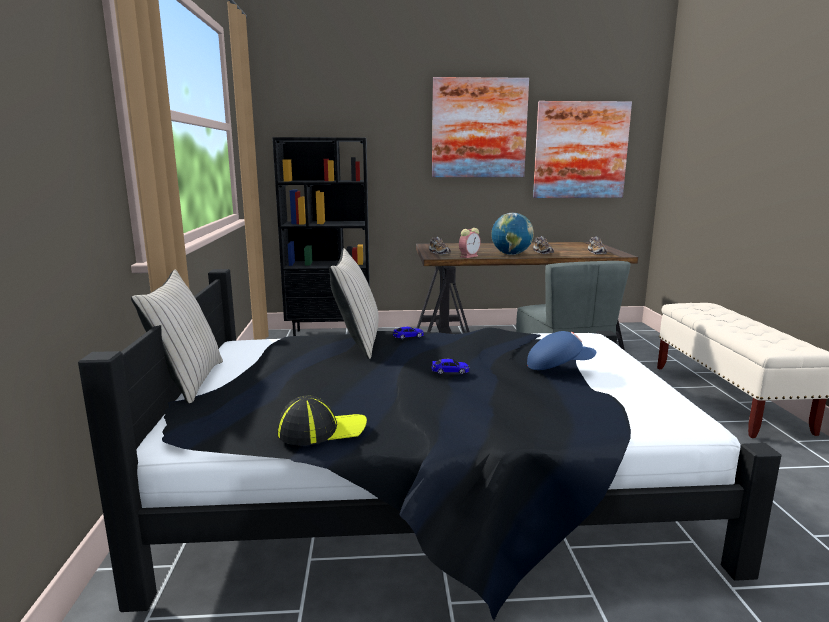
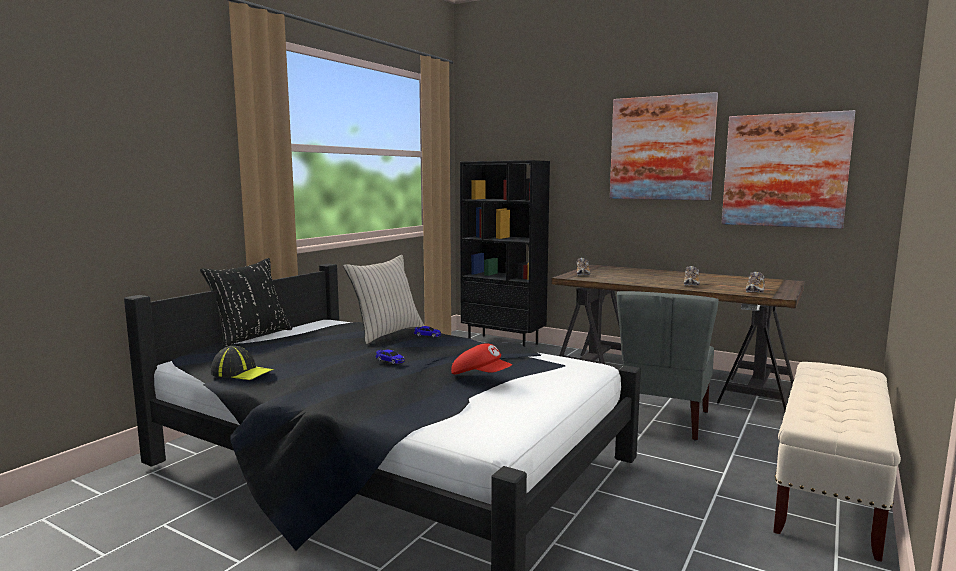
camera: 35 degrees right, 5 degrees down
(188, 382) = (250, 336): beige pillow -> black pillow
(469, 256) = (601, 279): alarm clock -> none
(511, 254) = (650, 282): globe -> none
(558, 366) = (481, 376): blue cap -> red cap

